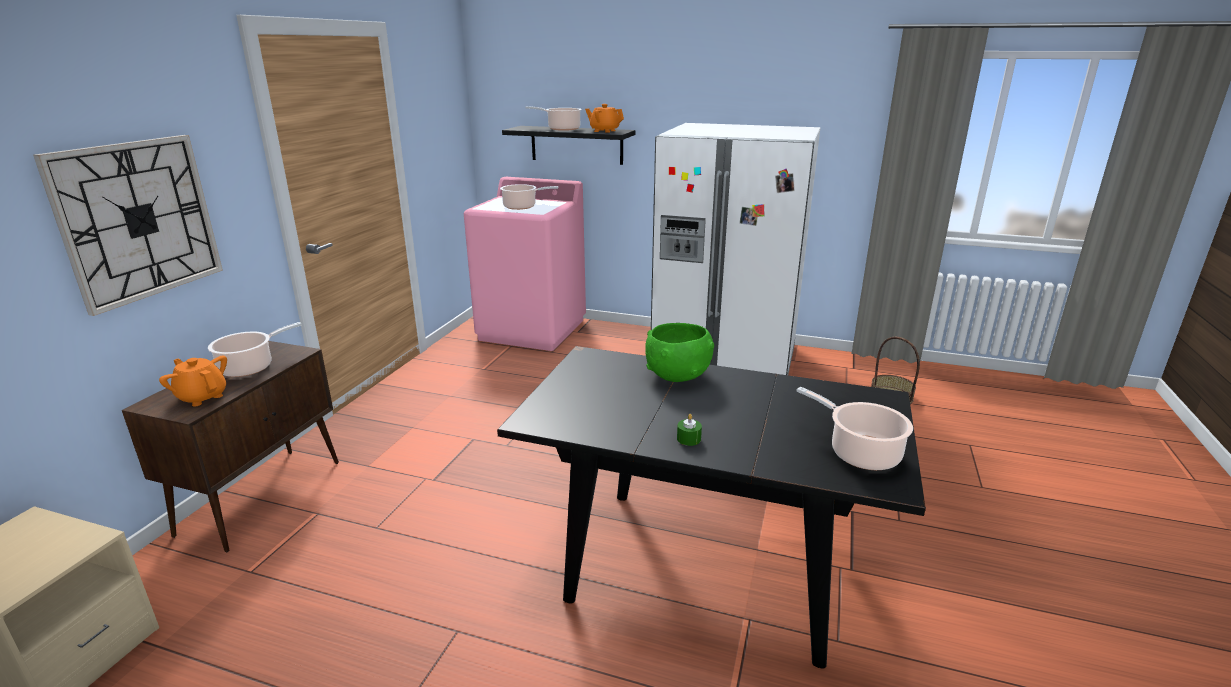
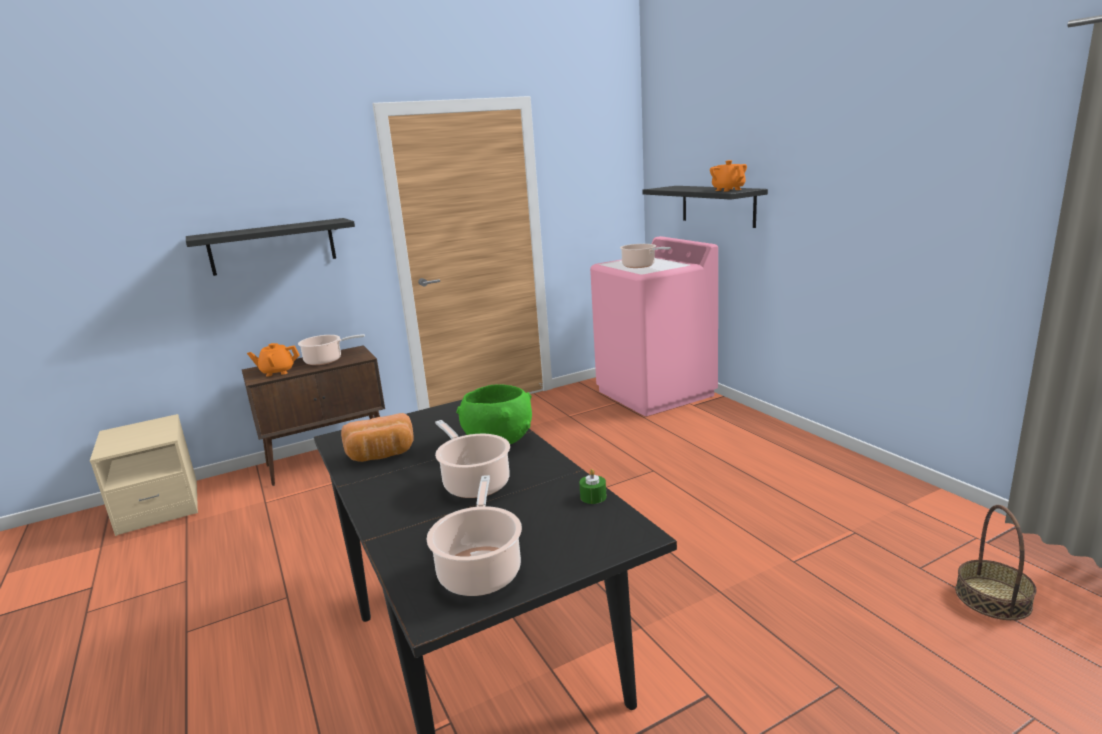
camera: 45 degrees right, 5 degrees down
(138, 220) = (272, 246): wall clock -> black shelf
(202, 397) = (277, 372): orange teapot -> orange teapot turned 90 degrees counterclockwise
(561, 129) = (696, 188): cooking pot -> cooking pot (474, 482)
(609, 418) = (381, 455): none -> bread
(688, 439) = (390, 492): green candle -> green candle (593, 497)
(725, 360) = (810, 476): white fridge -> none

